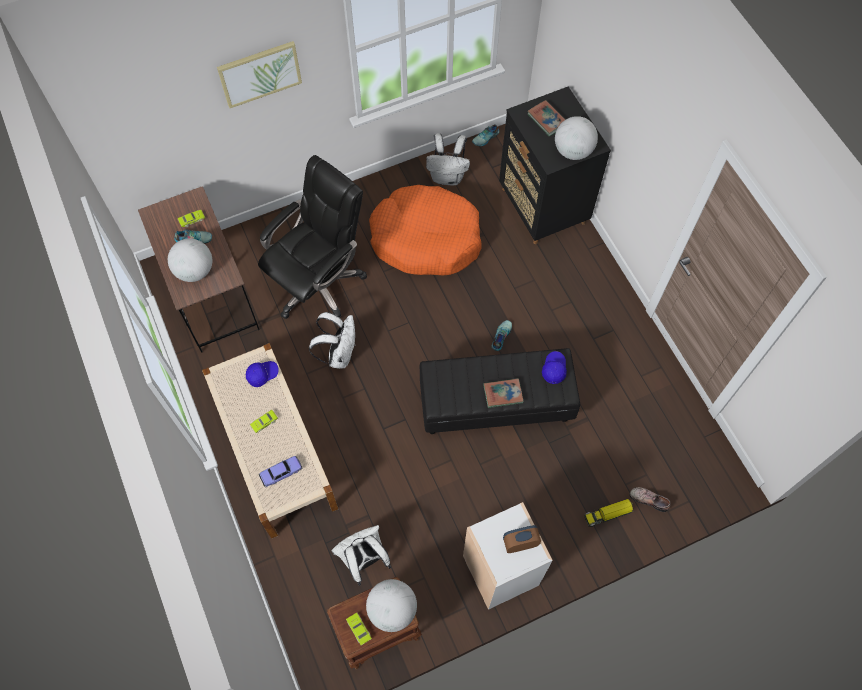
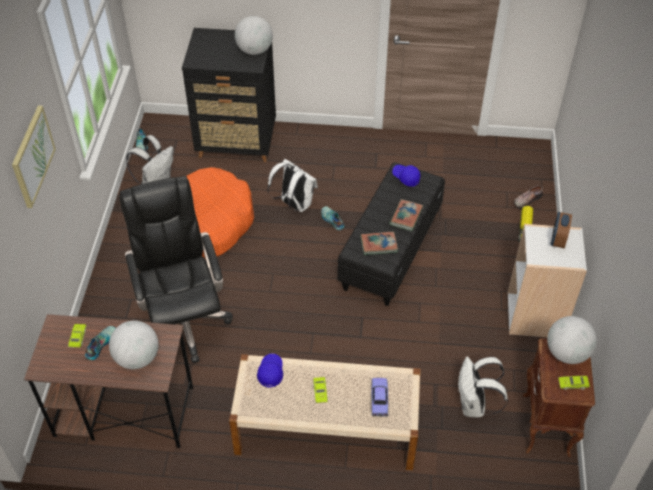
camera: 60 degrees left, 15 degrees down
(339, 354) = (266, 336): white backpack -> white backpack (294, 204)
(547, 119) = (213, 51): book -> book (379, 245)

